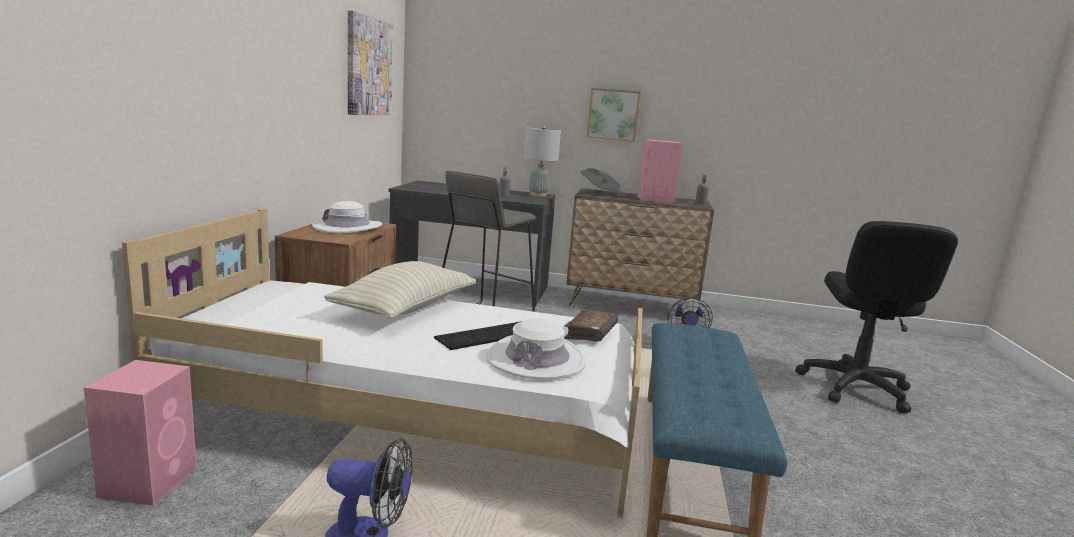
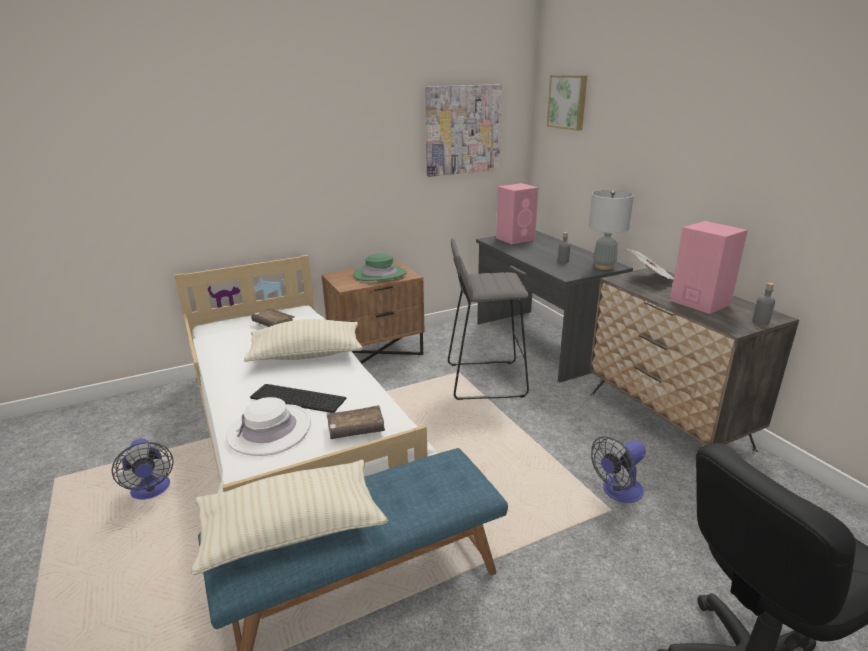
camera: 55 degrees right, 10 degrees up
(150, 480) = (159, 407): pink speaker -> pink speaker (516, 238)
(288, 299) = (274, 324): none -> brown book
(347, 227) = (380, 274): white hat -> green hat
(613, 114) = (699, 181): picture -> picture (568, 102)
(711, 394) = (292, 530): none -> beige pillow

